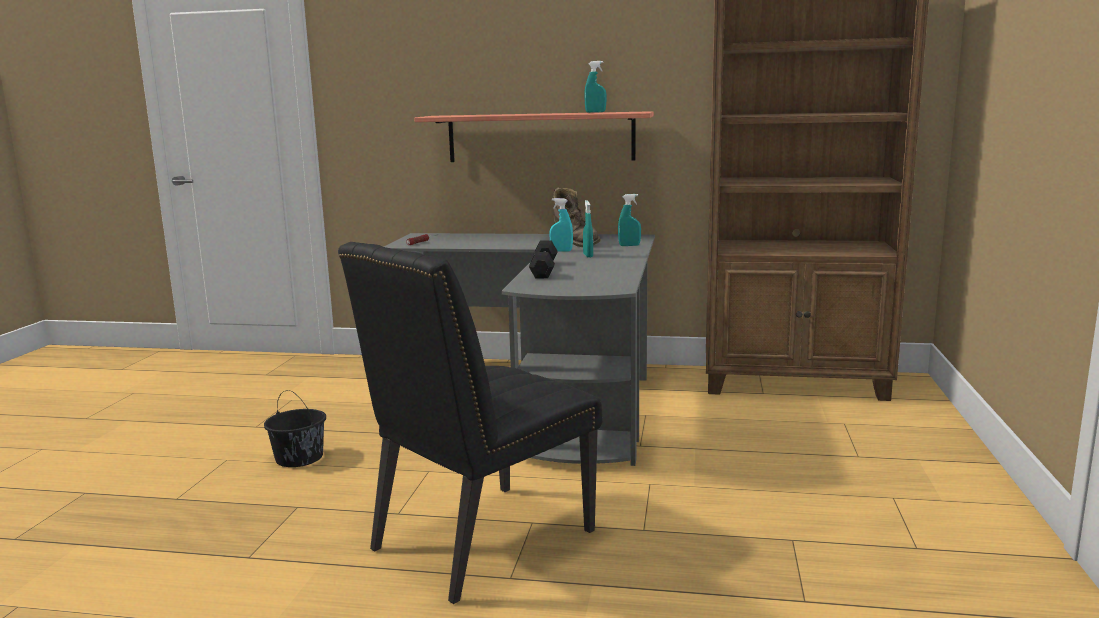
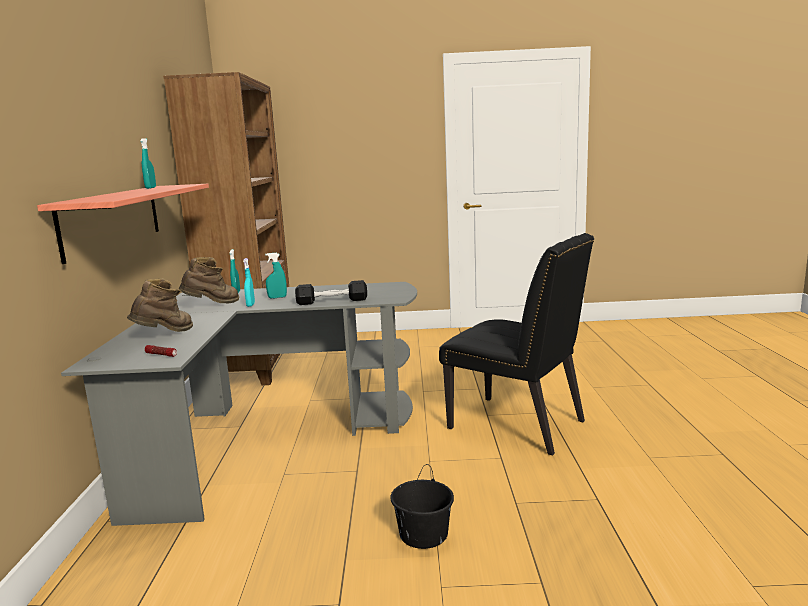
camera: 100 degrees left, 0 degrees up
(475, 240) = (165, 335): none -> brown boot

